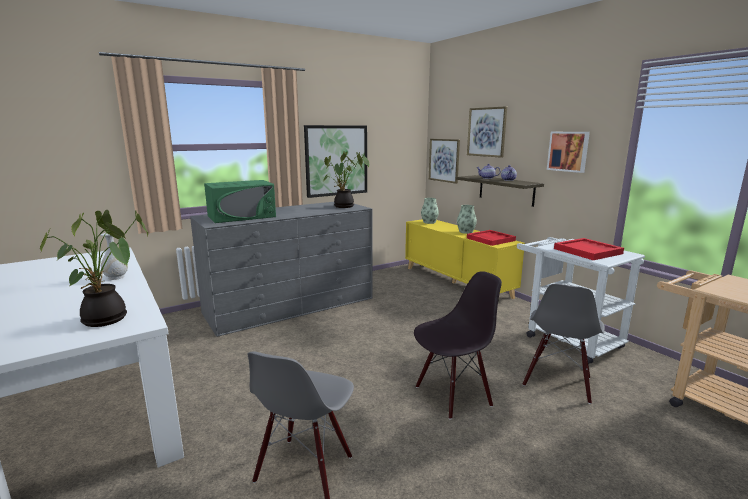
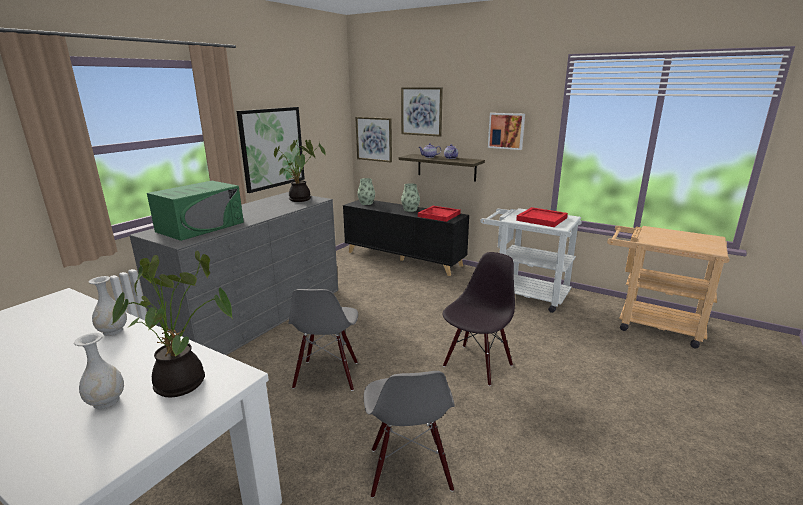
camera: 25 degrees left, 5 degrees up
(53, 319) = (107, 401): none -> white vase
(456, 282) = (404, 259): yellow cabinet -> black cabinet
(558, 382) = (543, 332): grey chair -> grey chair (327, 375)

